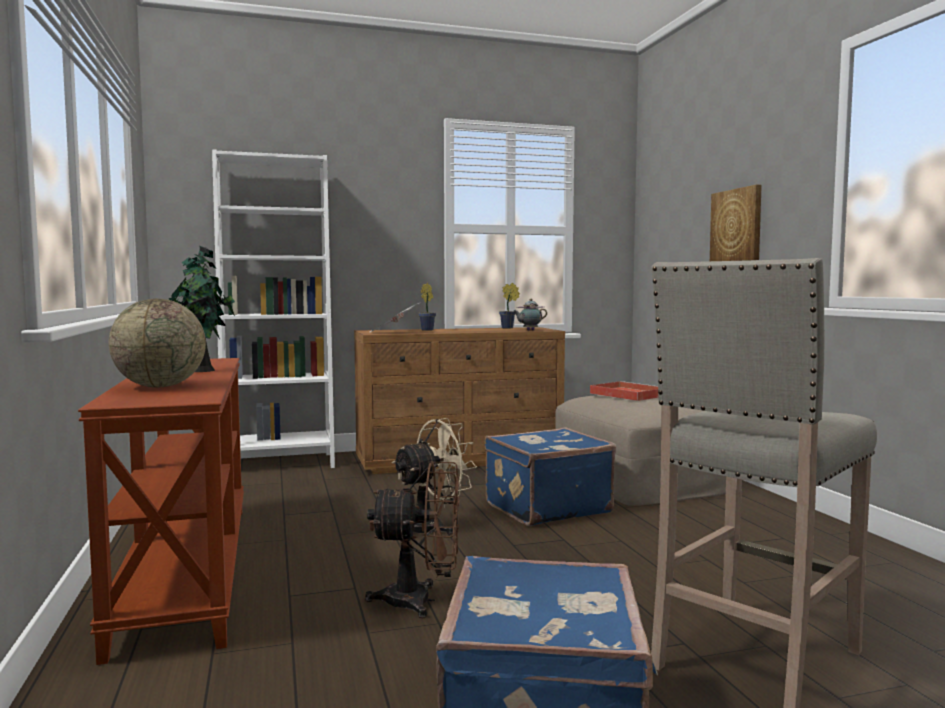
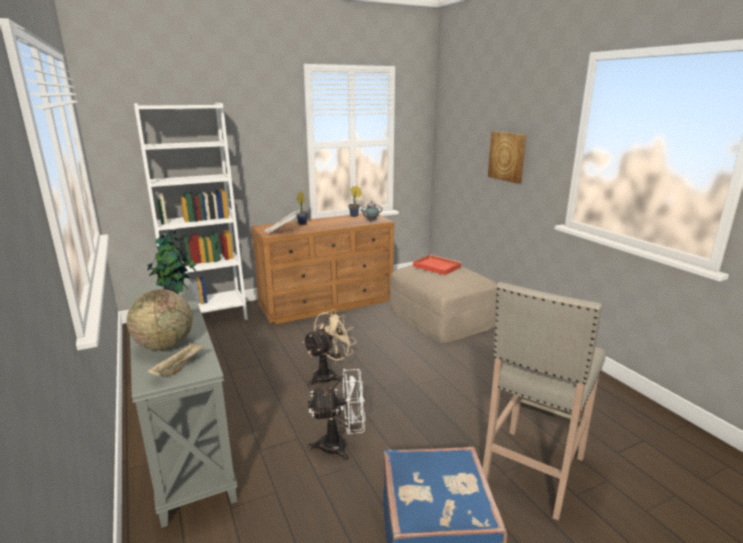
camera: 10 degrees left, 15 degrees up
(163, 397) = (179, 368): none -> beige tray
(185, 569) = (183, 433): brown console table -> grey console table
(420, 601) = (341, 445): brown fan -> white fan
(545, 507) = (393, 349): blue suitcase -> none

